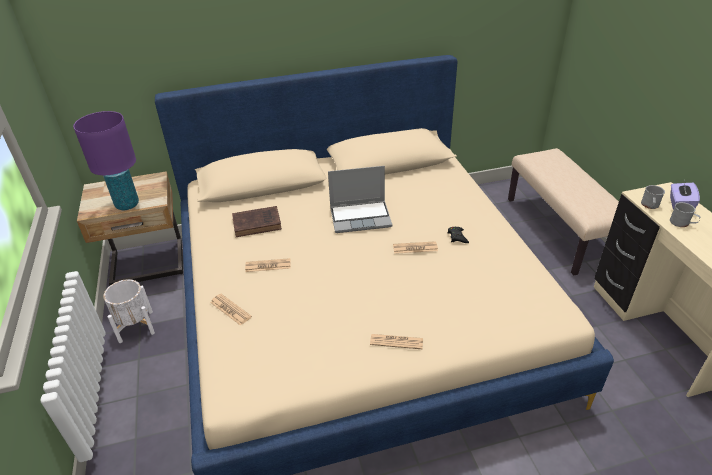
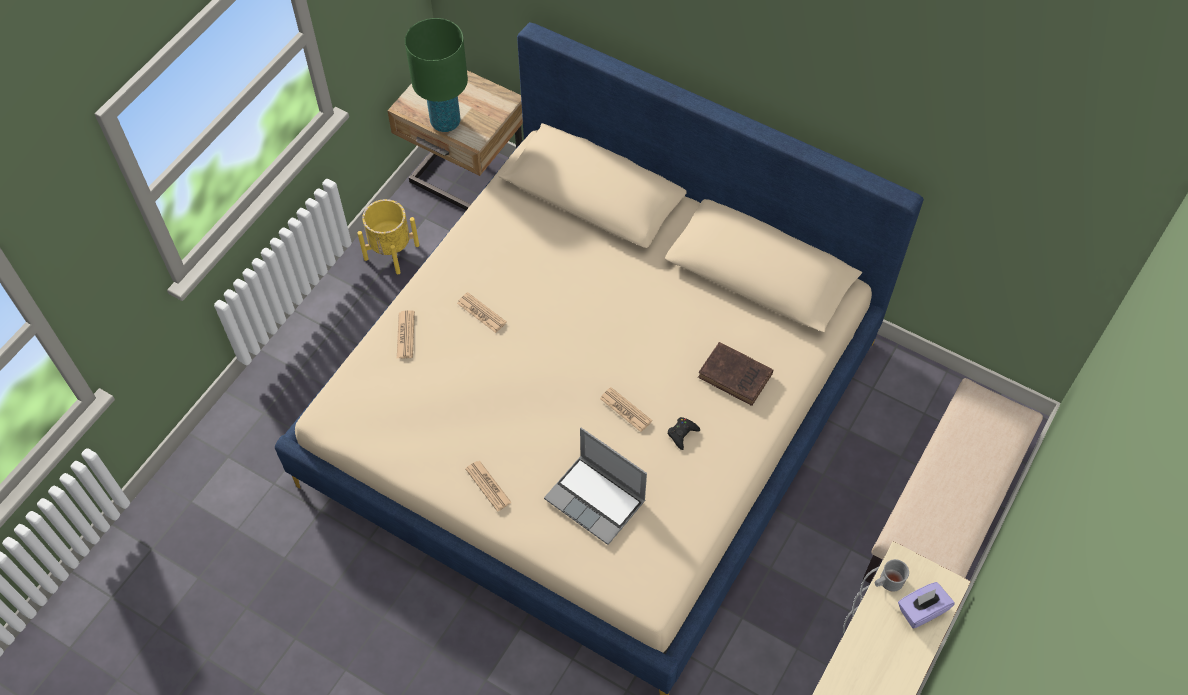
camera: 45 degrees right, 20 degrees up
(127, 204) = (445, 122): purple table lamp -> green table lamp
(136, 326) = (392, 252): white planter -> yellow planter
(258, 223) = (529, 251): brown book -> brown book (736, 376)
(361, 217) = (627, 327): laptop -> laptop (597, 500)
(682, 223) = (881, 628): grey mug -> none

